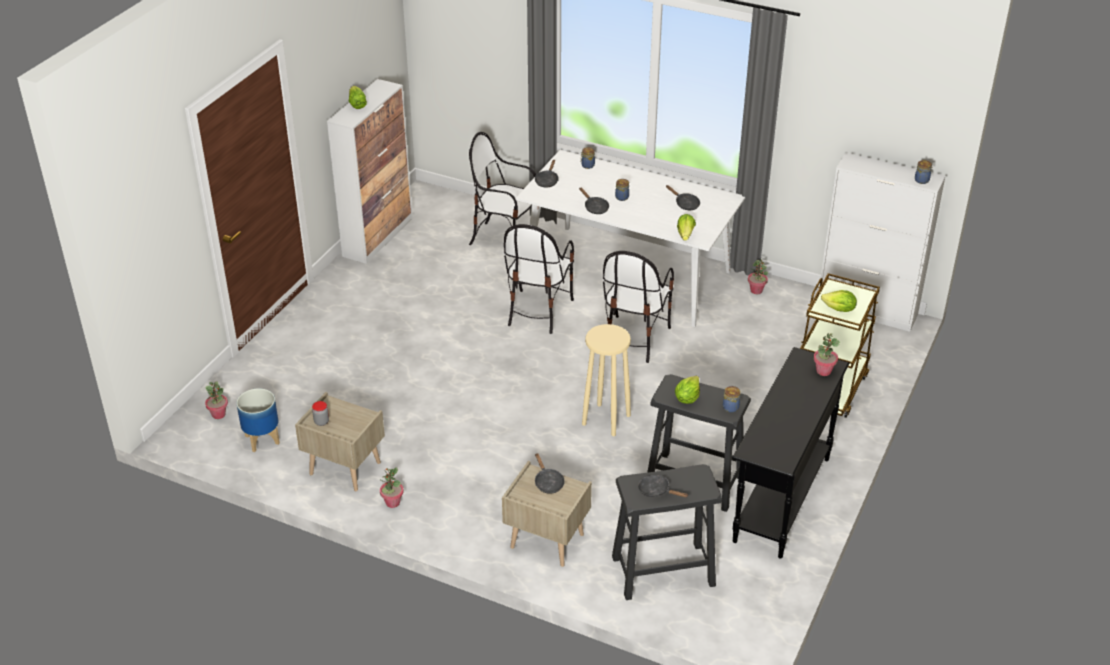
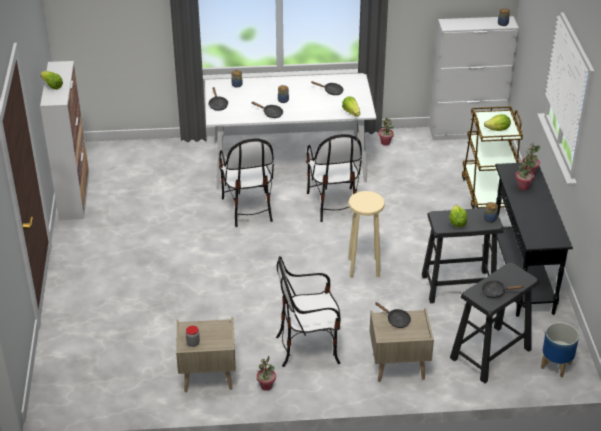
camera: 30 degrees left, 0 degrees up
(218, 414) = (69, 376): potted plant -> potted plant (523, 186)
(262, 440) = (123, 381): planter -> planter (556, 366)
(504, 239) = (176, 165): chair -> chair (308, 347)

